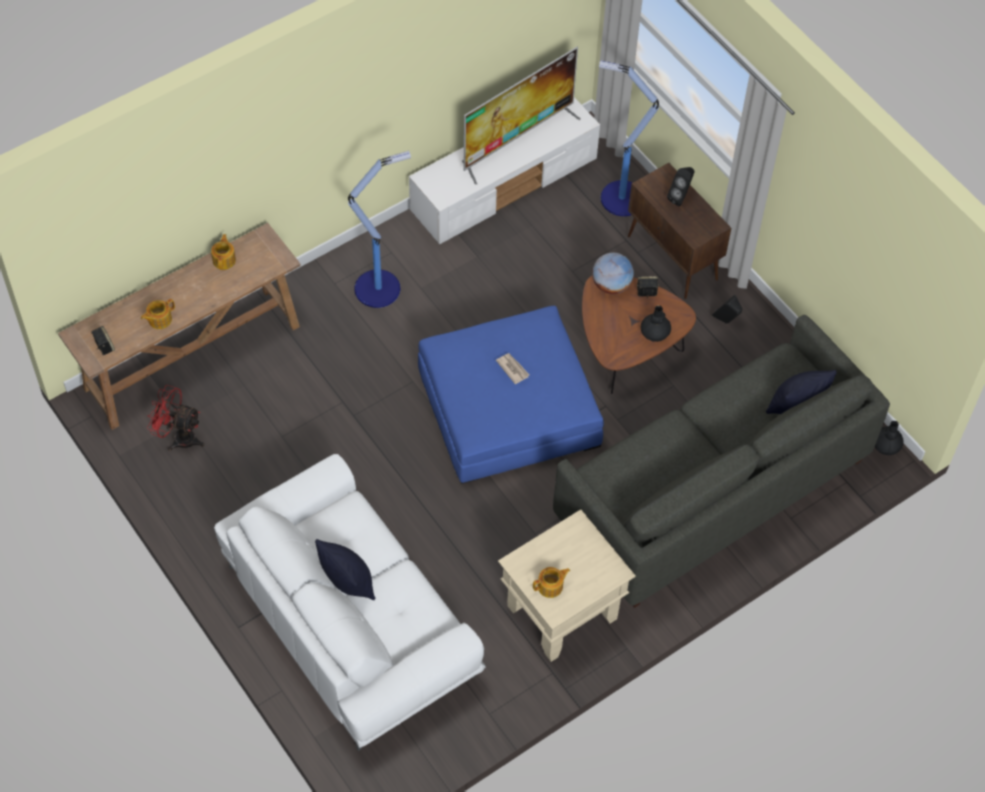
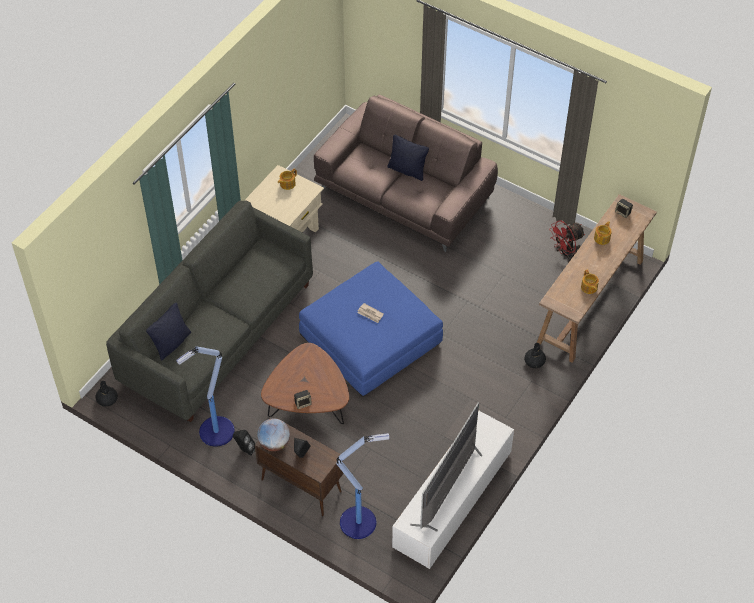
camera: 160 degrees right, 5 degrees down
(179, 437) = (565, 253): red fan -> red fan turned 150 degrees clockwise
(350, 619) = (404, 194): white sofa -> brown sofa
(379, 288) = (499, 389): floor lamp -> floor lamp (215, 432)
(611, 285) = (330, 400): globe -> globe (274, 443)
(654, 332) = (286, 377): black vase -> black vase (534, 361)

